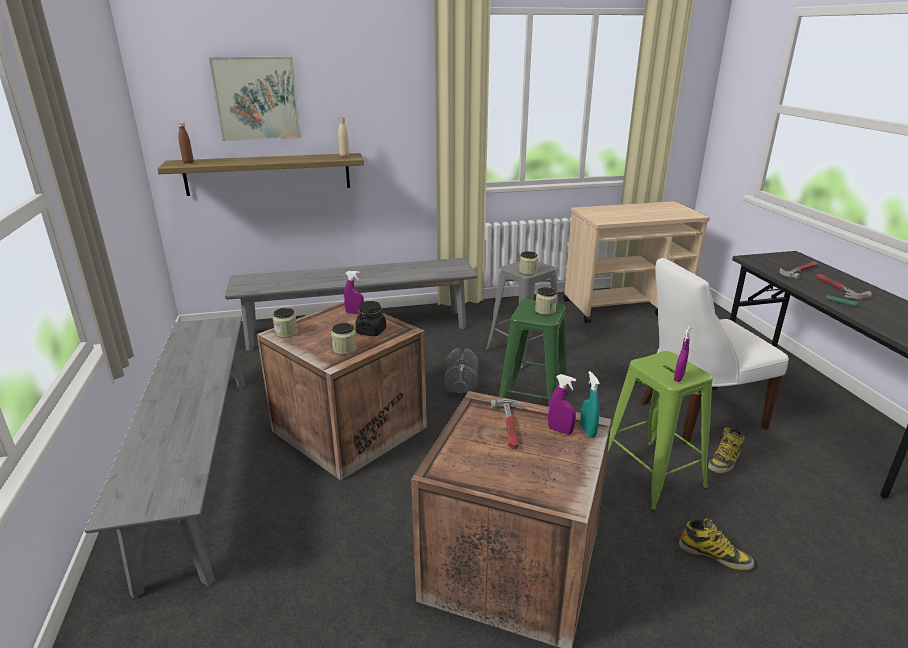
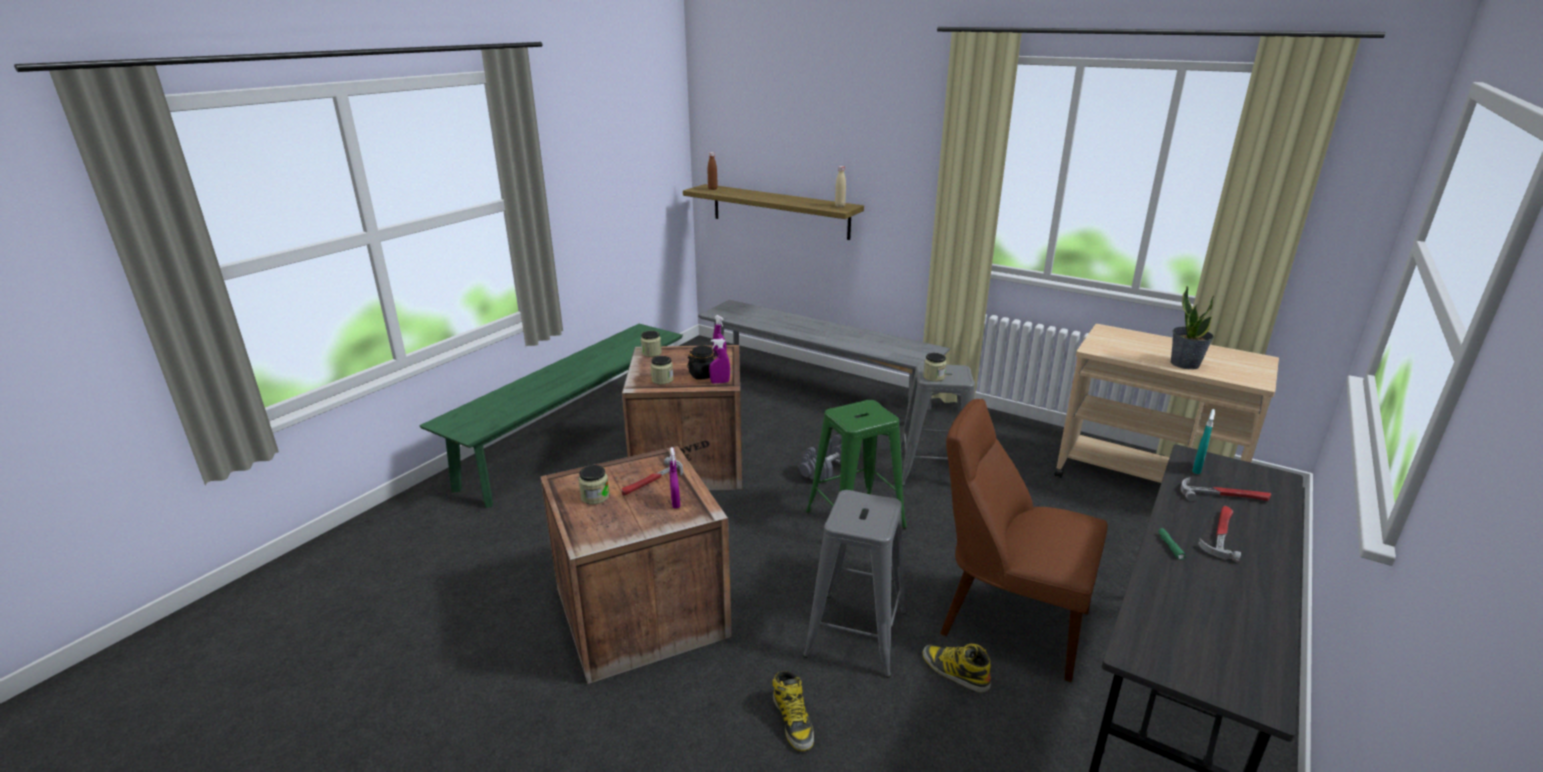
camera: 45 degrees right, 0 degrees up
(200, 466) = (575, 438): grey bench -> green bench
(257, 99) = (779, 137): picture -> none
(545, 310) = (867, 416): jar -> jar (595, 497)
(587, 431) = (692, 514): turquoise spray bottle -> turquoise spray bottle (1197, 469)
(651, 474) = (856, 633): green stool -> grey stool
(652, 215) = (1185, 364): none -> potted plant
(679, 378) = (851, 523): purple spray bottle -> purple spray bottle (720, 382)
(696, 415) = (1007, 620): white chair -> brown chair
(724, 460) = (954, 671): boot -> boot turned 45 degrees clockwise

